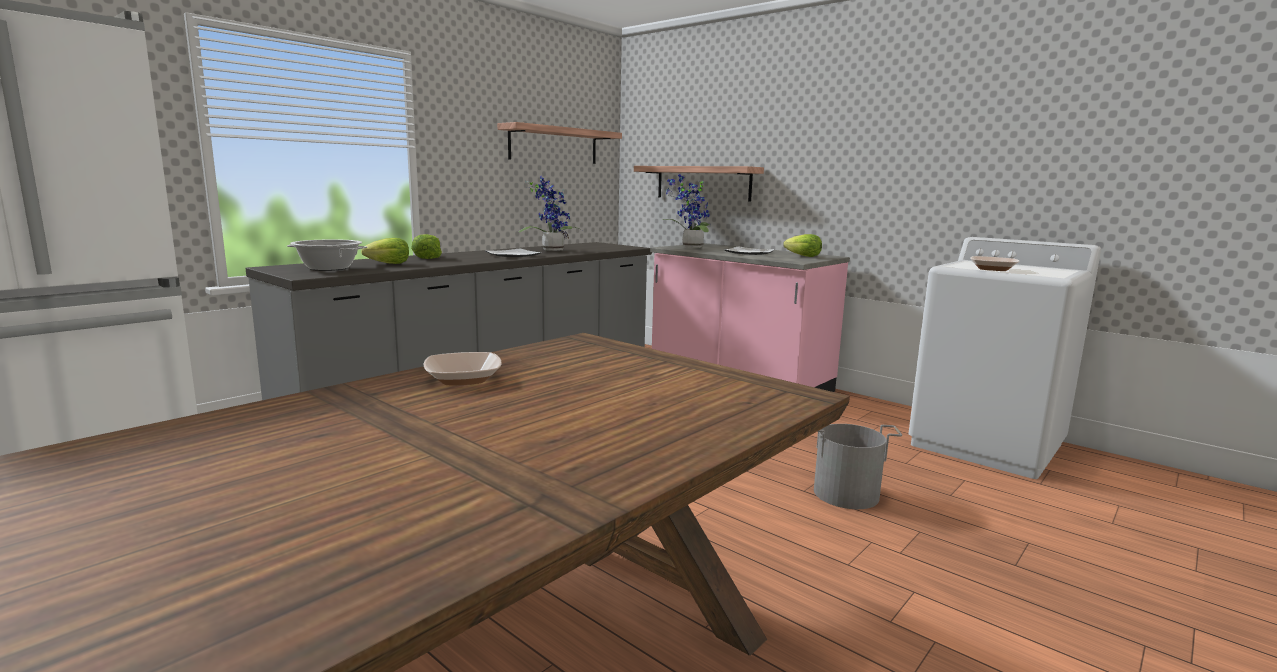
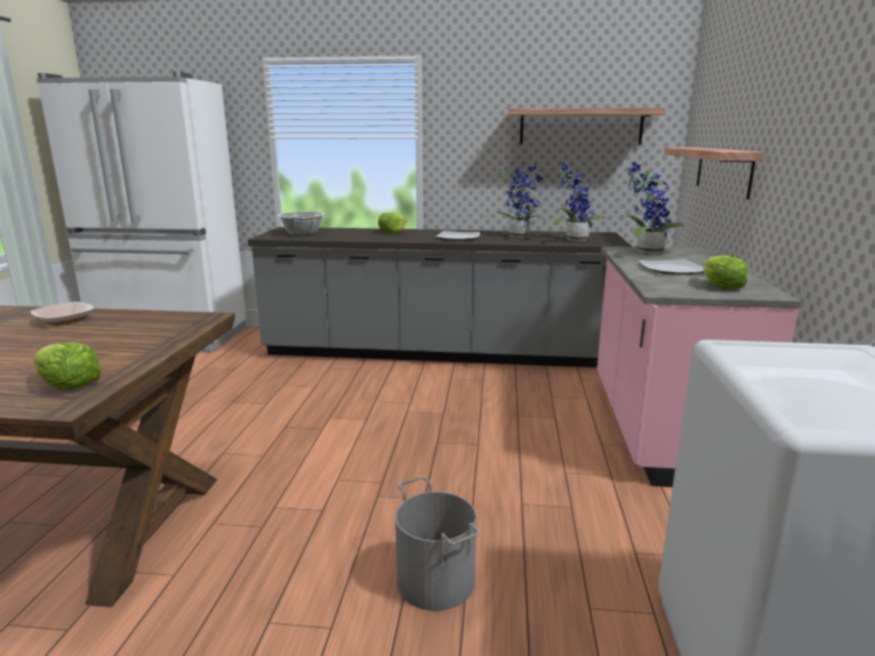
camera: 55 degrees right, 5 degrees up
(389, 264) = (345, 234): lettuce -> lettuce (68, 385)
(599, 248) = (574, 240): none -> potted plant
(992, 269) = (770, 371): bowl -> none

